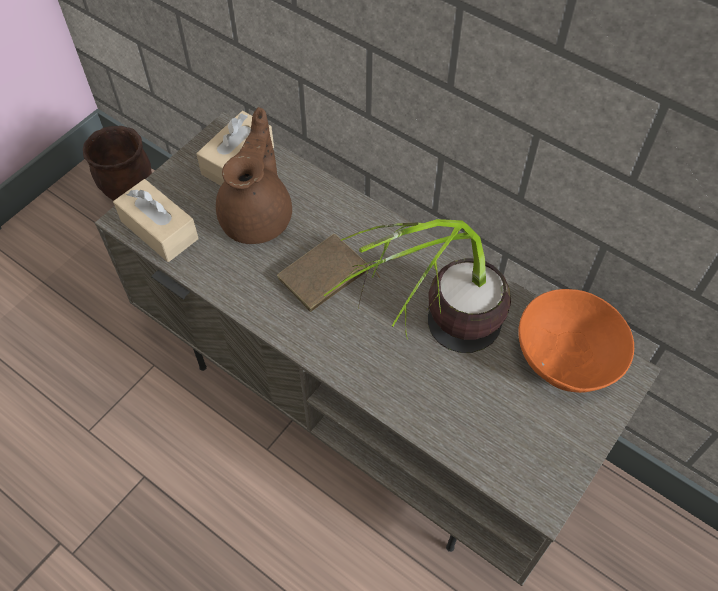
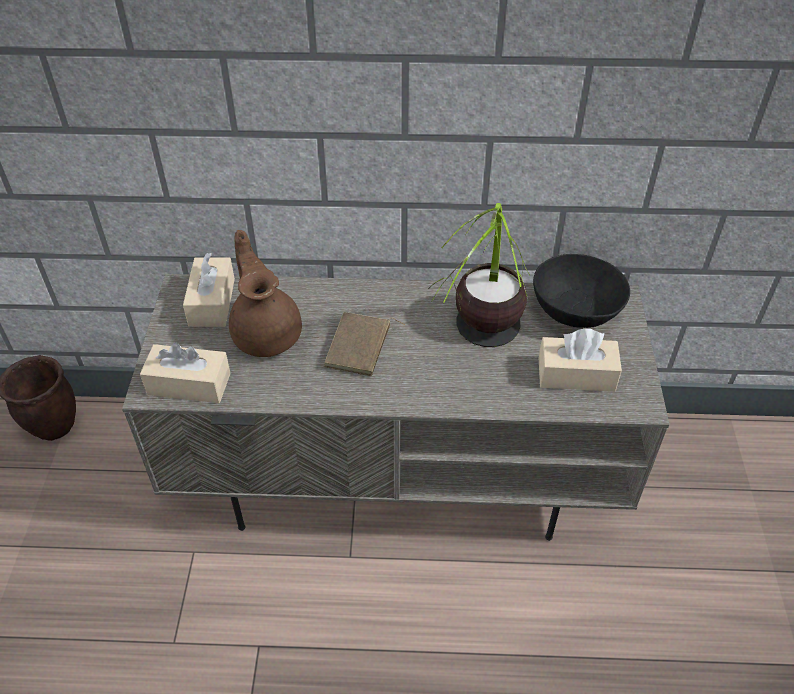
camera: 35 degrees left, 10 degrees down
(504, 427) = (576, 375): none -> beige tissue box
(566, 357) = (575, 309): orange bowl -> black bowl

